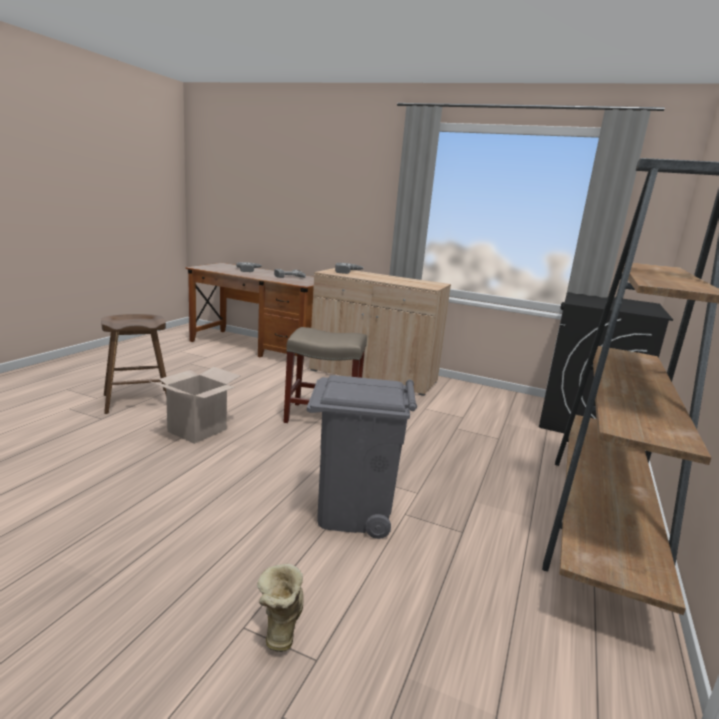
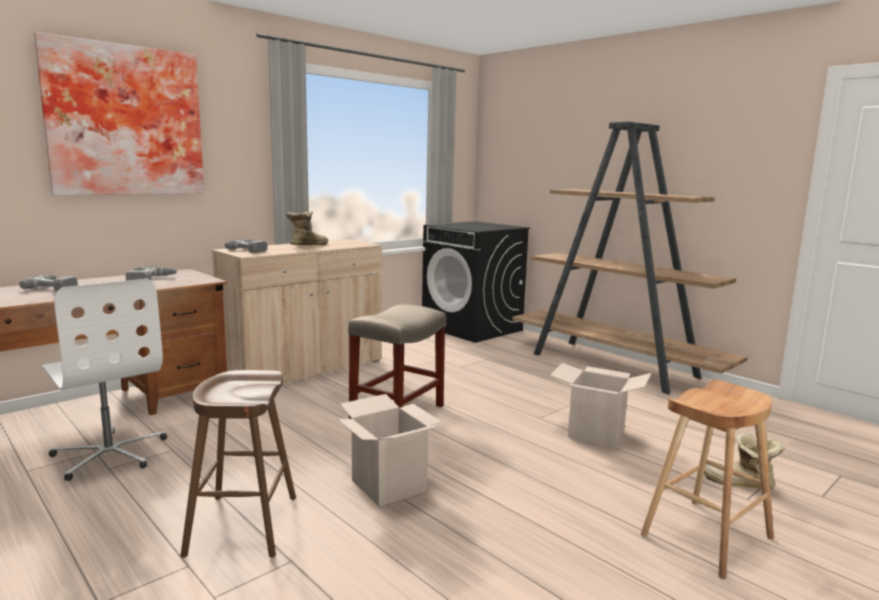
camera: 65 degrees left, 5 degrees down
(149, 586) = (707, 536): none -> brown stool
(206, 360) = (110, 454): none -> white office chair
(310, 175) = (125, 121): none -> picture
(353, 513) = (596, 434): grey trash can -> cardboard box
(391, 278) = (306, 245): none -> boot

